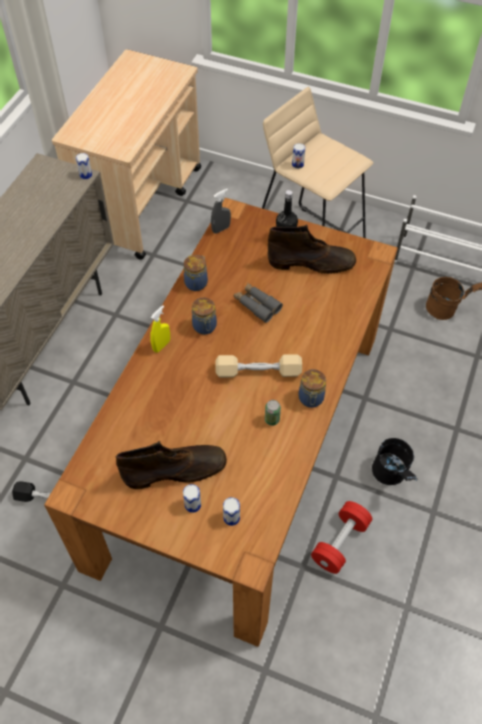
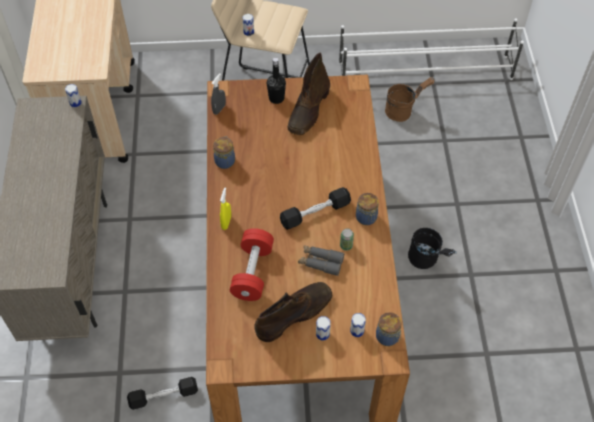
camera: 25 degrees left, 0 degrees up
(205, 327) = (252, 194): jar -> jar (388, 337)
(257, 305) = (284, 161): grey binoculars -> grey binoculars (320, 262)
(258, 372) = (315, 213): beige dumbbell -> black dumbbell
(312, 263) = (308, 110): brown boot -> brown boot turned 135 degrees clockwise
(340, 542) = (414, 327): red dumbbell -> red dumbbell (252, 272)

